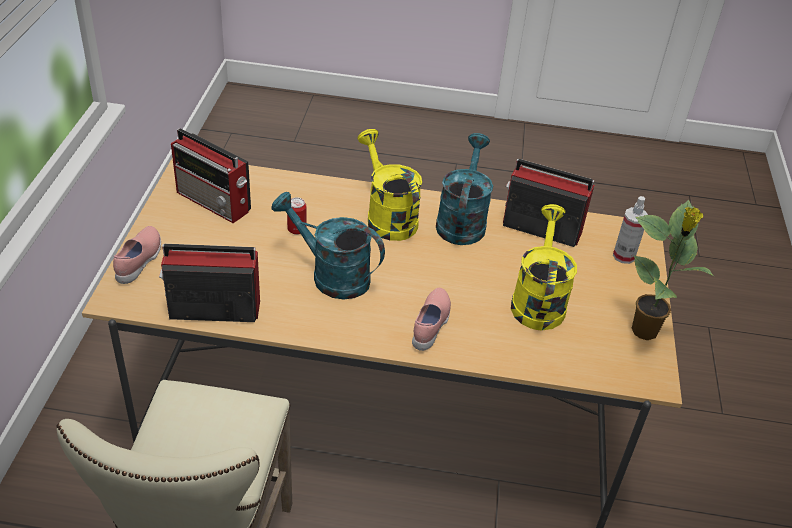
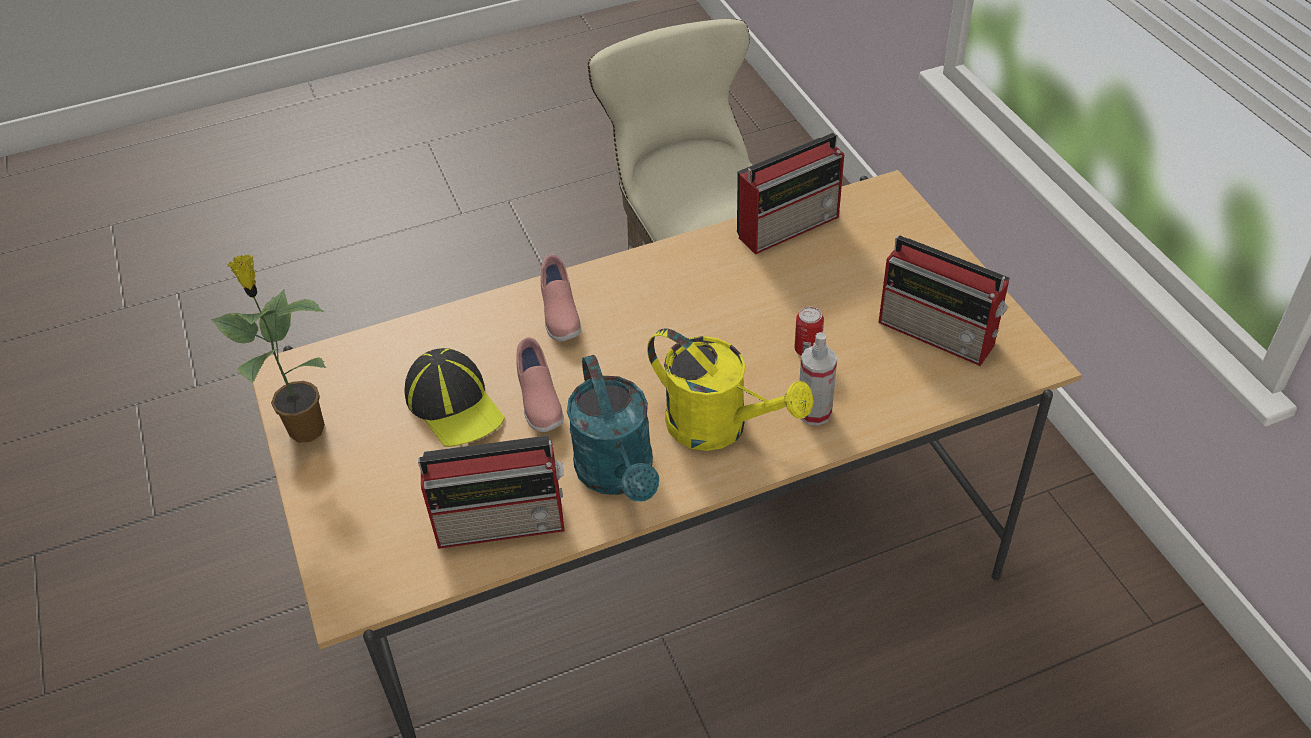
camera: 155 degrees right, 5 degrees up
(140, 262) = (916, 232): pink shoe -> pink shoe (539, 401)
(215, 202) = (939, 334): radio -> radio turned 150 degrees counterclockwise
(331, 275) = (712, 315): turquoise watering can -> none
(538, 300) = (454, 404): yellow watering can -> cap
(624, 256) = (361, 536): spray bottle -> spray bottle (814, 412)

